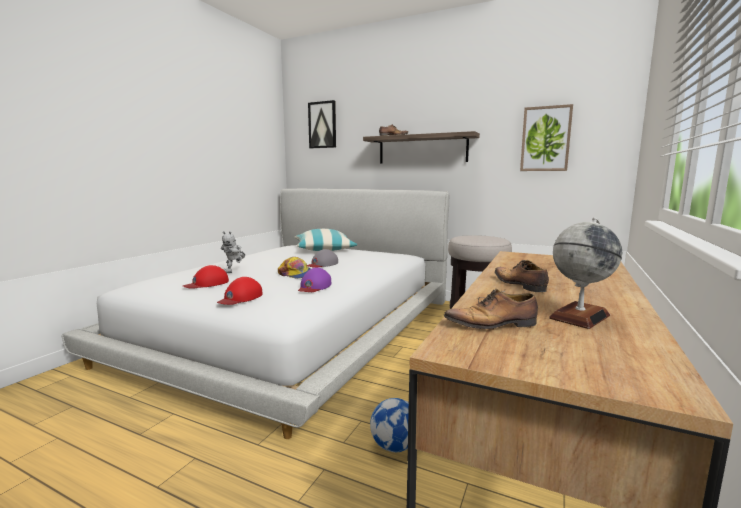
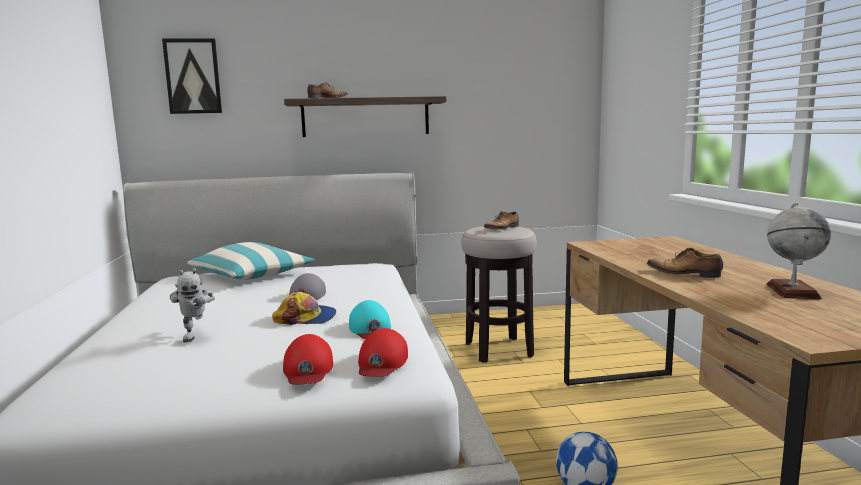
camera: 35 degrees left, 0 degrees up
(207, 283) = (196, 364): red cap -> red cap (382, 362)
(314, 286) = (370, 328): purple cap -> turquoise cap
(493, 324) = (773, 312): shoe -> shoe (502, 228)
(545, 139) = (514, 107): picture -> none

